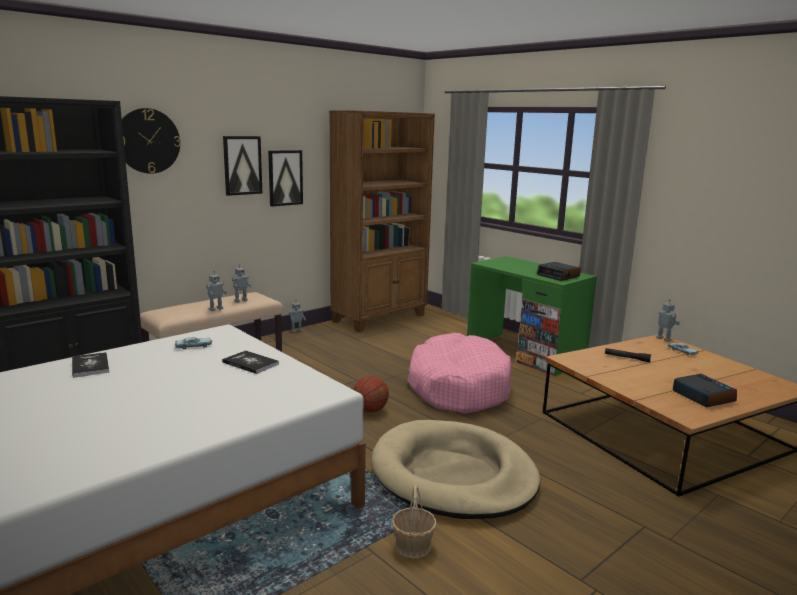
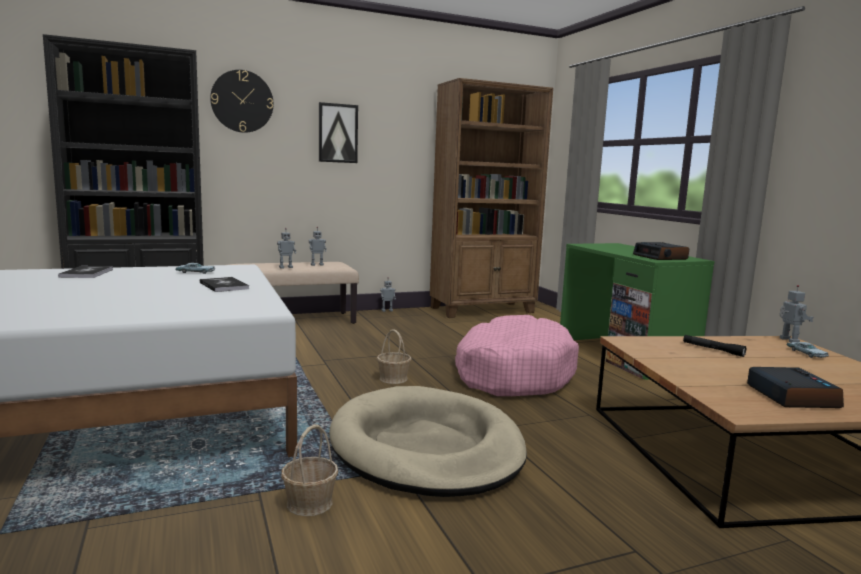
camera: 20 degrees right, 5 degrees down
(285, 177) = (384, 150): picture -> none
(370, 410) = (393, 378): basketball -> basket

